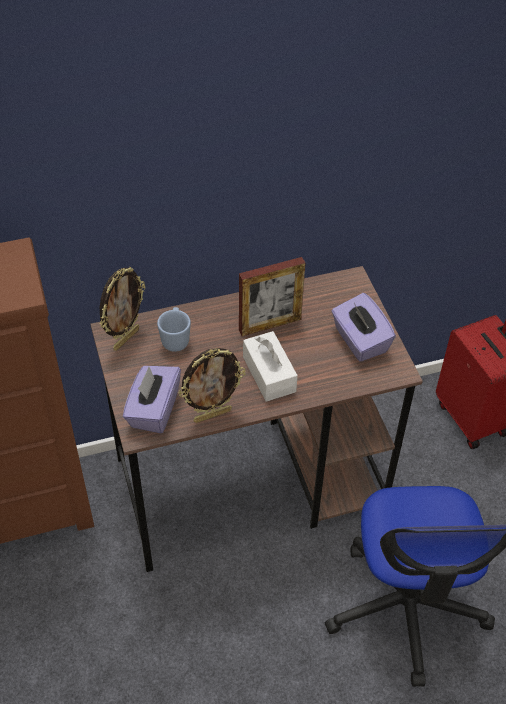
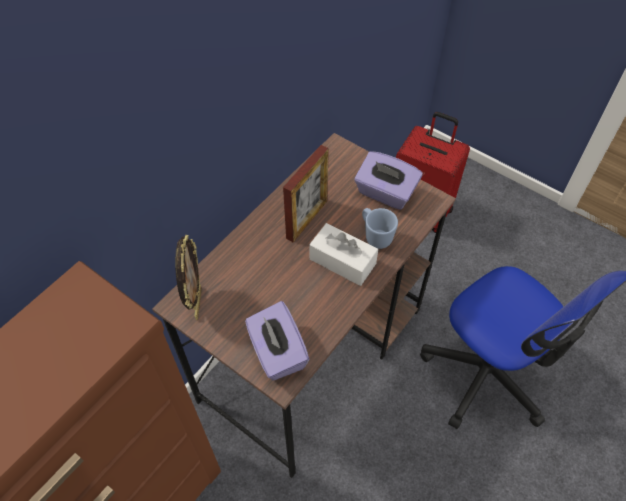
camera: 35 degrees left, 5 degrees up
(175, 338) = (240, 277): blue mug -> blue mug (375, 236)
(212, 415) = (329, 324): picture frame -> none

